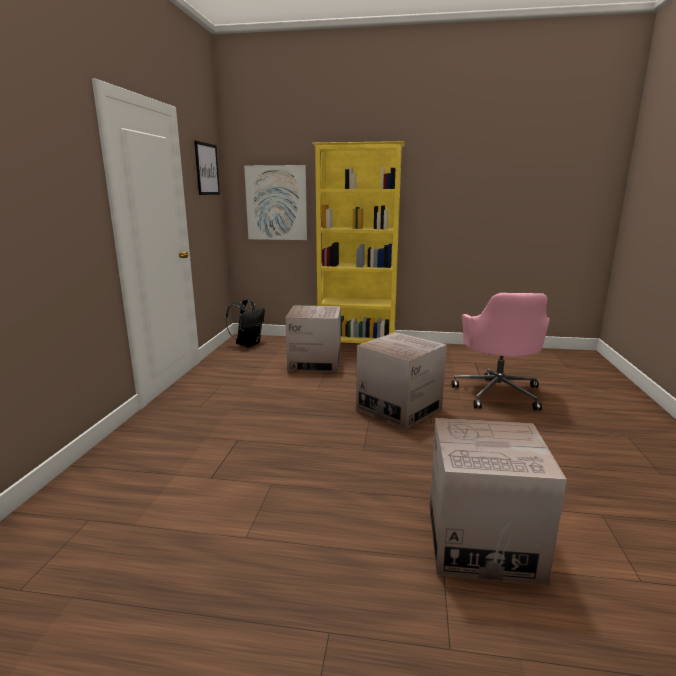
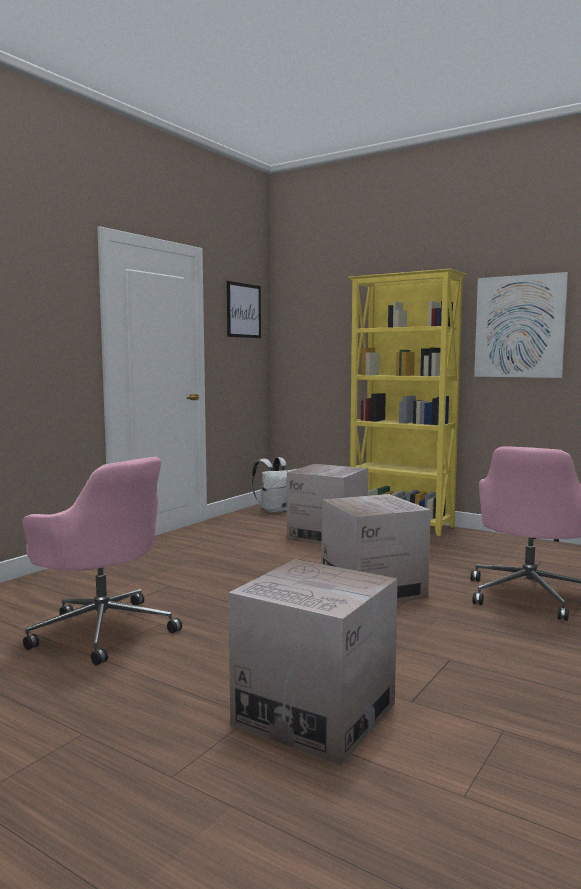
camera: 25 degrees right, 10 degrees down
(226, 505) = (102, 630): none -> pink office chair
(248, 344) = (274, 510): black backpack -> white backpack
(276, 203) = (321, 347): picture -> picture (519, 326)

